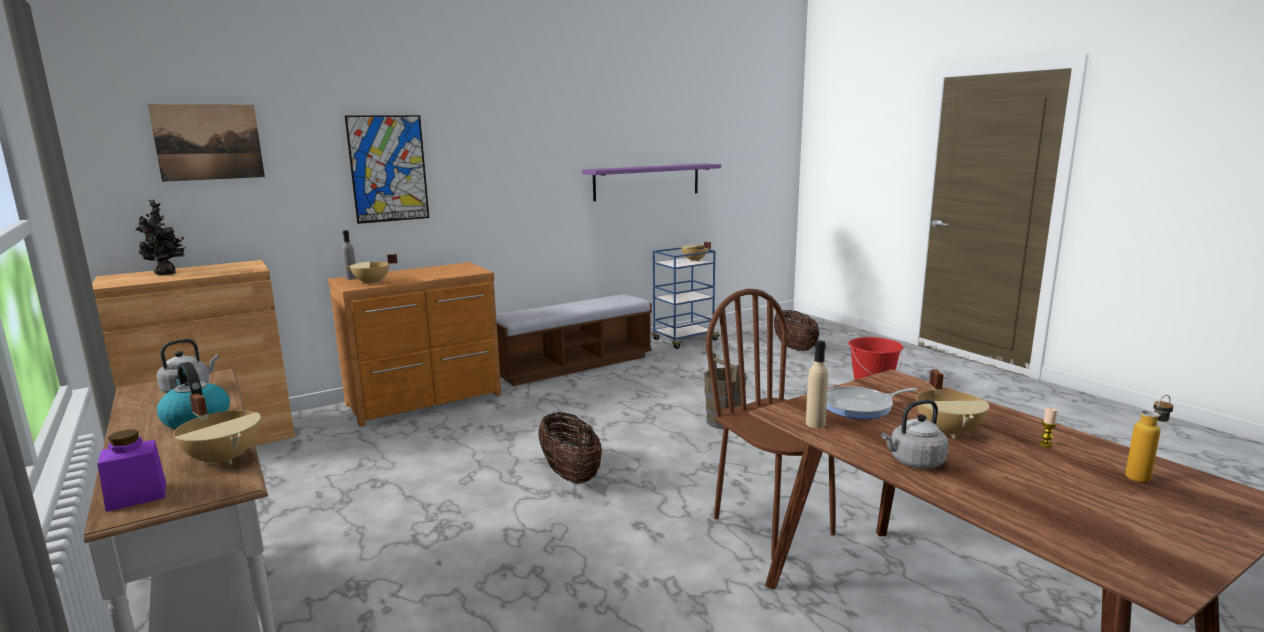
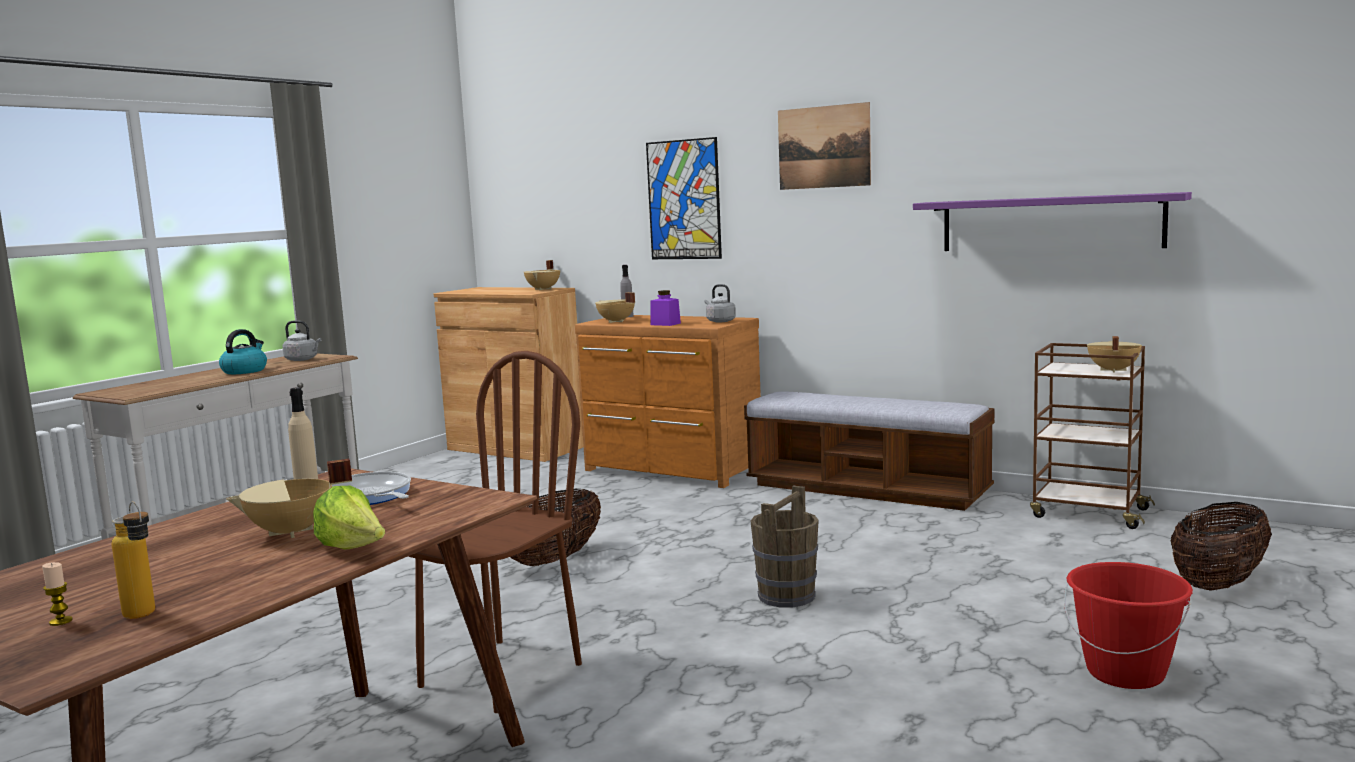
camera: 65 degrees right, 5 degrees down
(137, 496) = (120, 389): purple jar -> purple jar (665, 324)
(166, 273) = (497, 289): potted plant -> none
(208, 142) = (548, 174): picture -> picture (823, 147)
(225, 458) = (174, 387): beige cooking pot -> beige cooking pot (544, 289)
(684, 340) = (1087, 513): blue cart -> brown cart
(914, 462) = (199, 526): grey kettle -> grey kettle (719, 321)
(1000, 416) = (354, 550): none -> lettuce
(1046, 444) = (254, 572): candle -> candle (61, 621)

